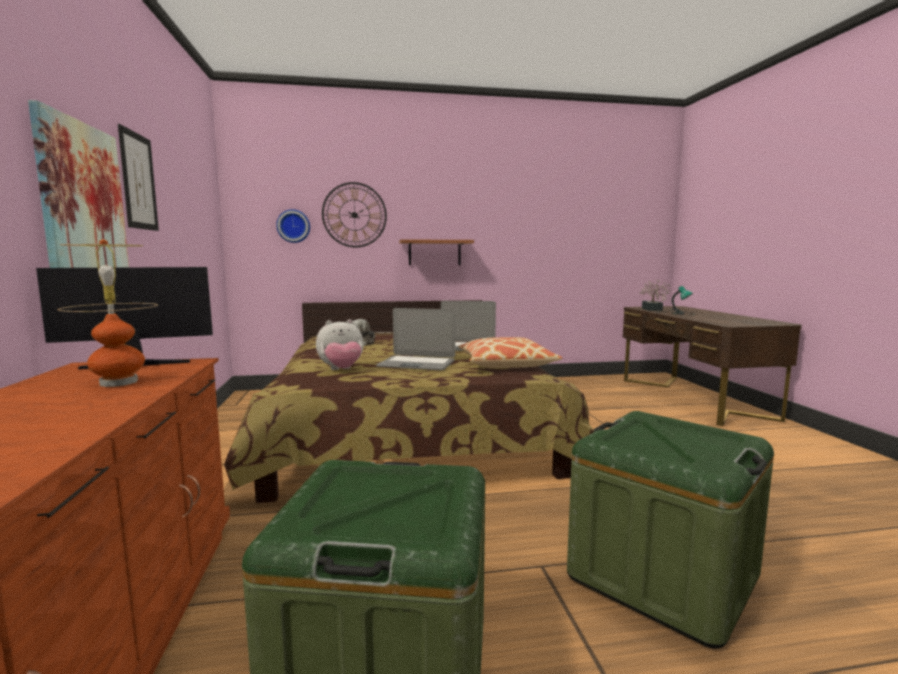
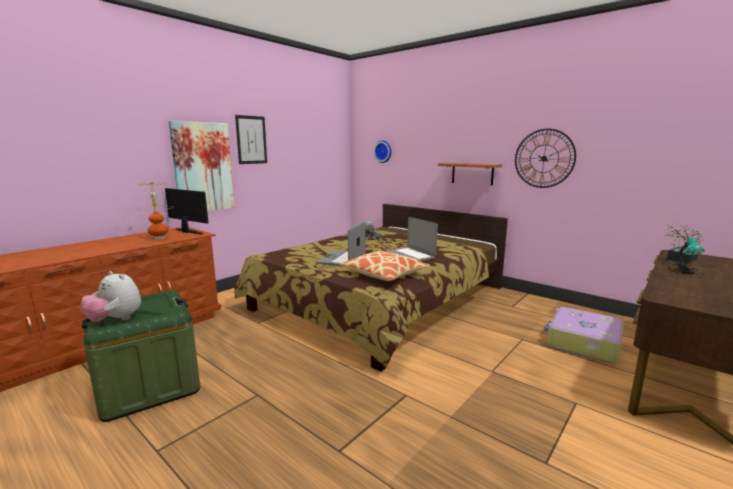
camera: 50 degrees right, 5 degrees up
(341, 370) = (304, 252): plush toy -> plush toy (115, 320)
(354, 215) = (418, 143): wall clock -> wall clock (544, 158)
(417, 364) = (342, 259): laptop -> laptop turned 45 degrees clockwise
(614, 399) = (582, 343): none -> suitcase
(662, 576) = (282, 439): green storage box -> none

